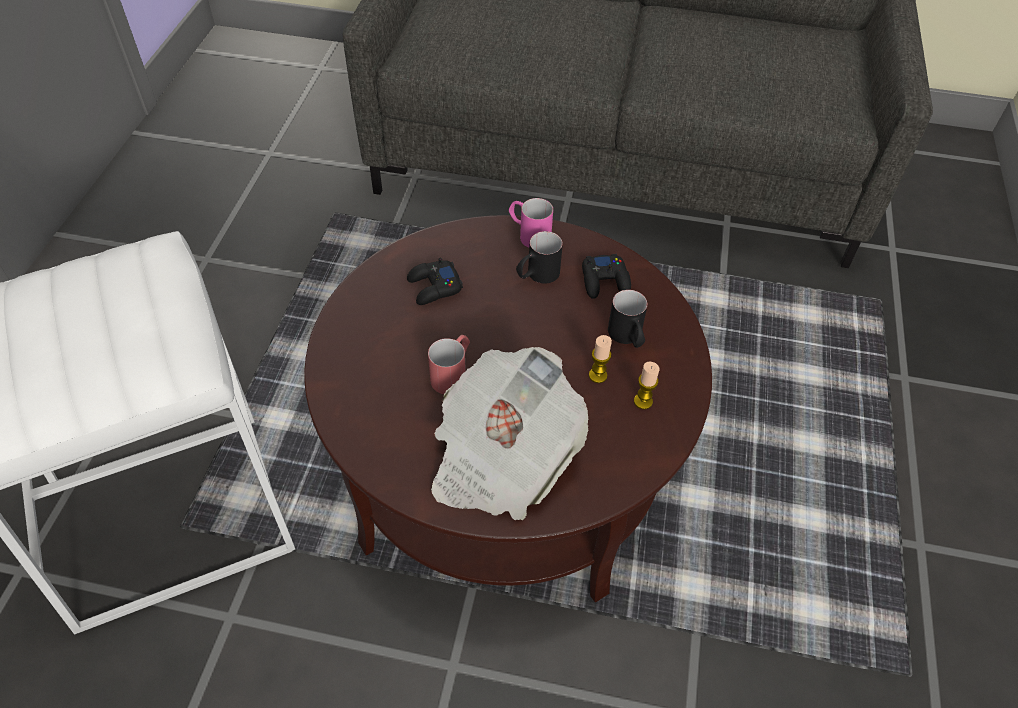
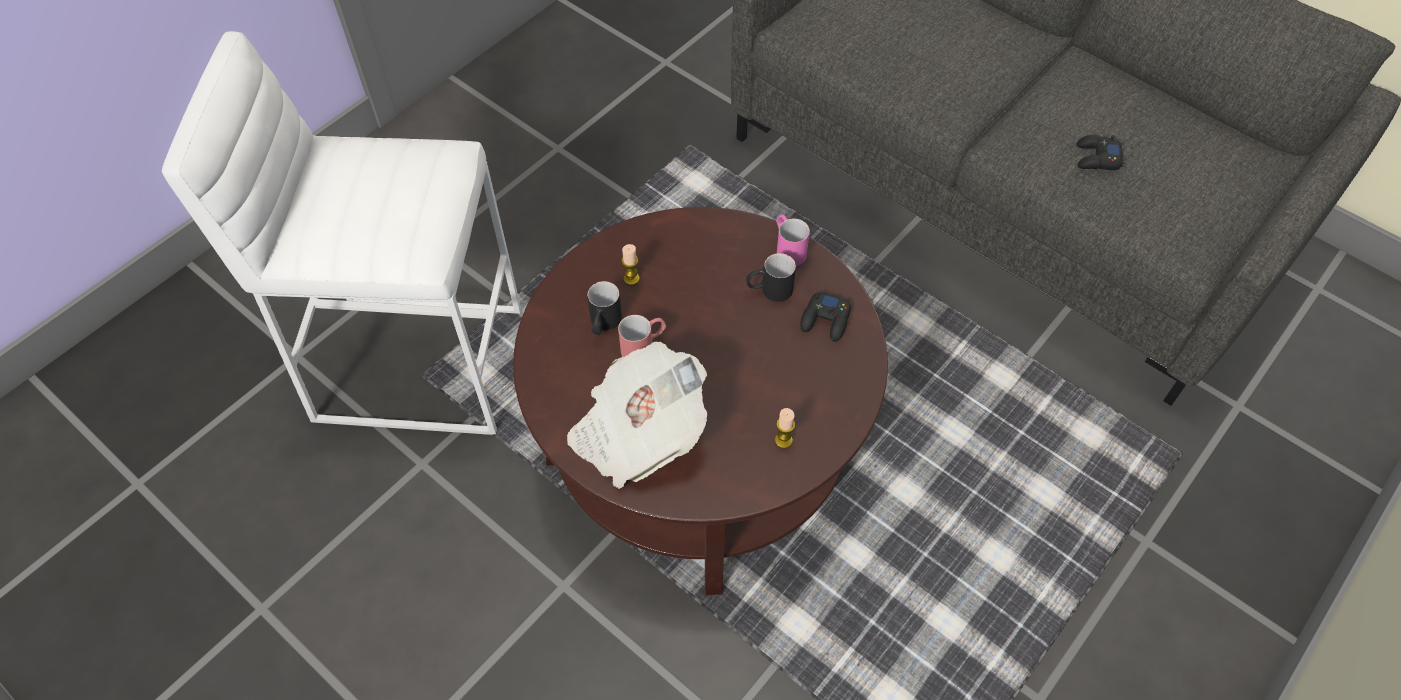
camera: 30 degrees right, 5 degrees up
(434, 287) = (676, 265): black game controller -> black game controller (1097, 158)
(598, 375) = (761, 401): candle -> candle (631, 278)
(627, 338) = (809, 380): black mug -> black mug (604, 324)

